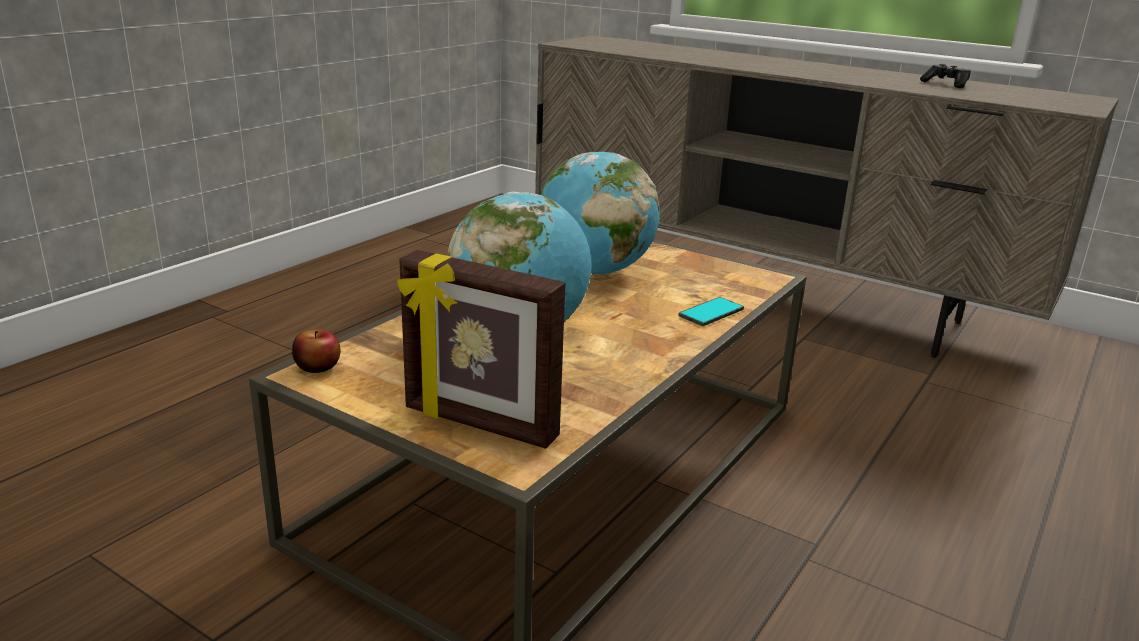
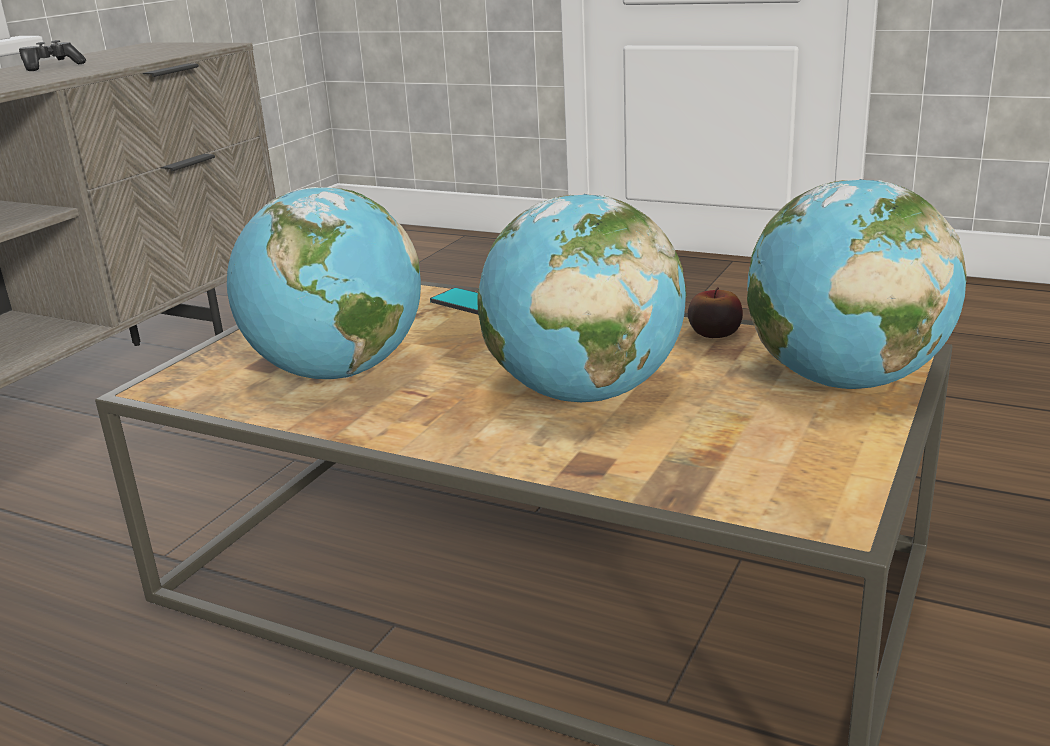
camera: 95 degrees left, 0 degrees up
(317, 367) = (802, 512): apple -> apple (714, 333)
(479, 424) = (844, 381): picture frame -> globe

